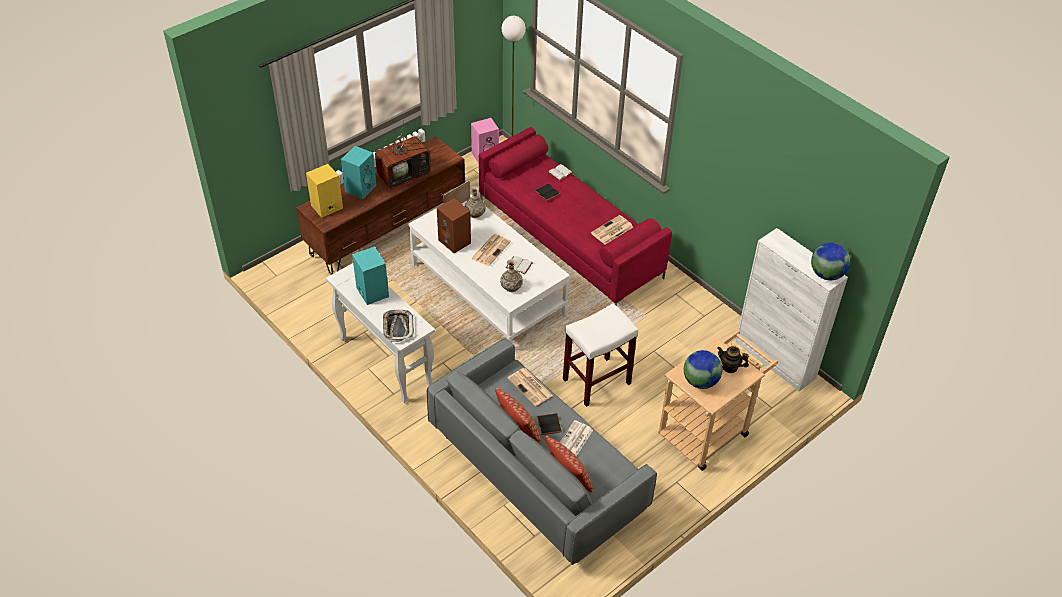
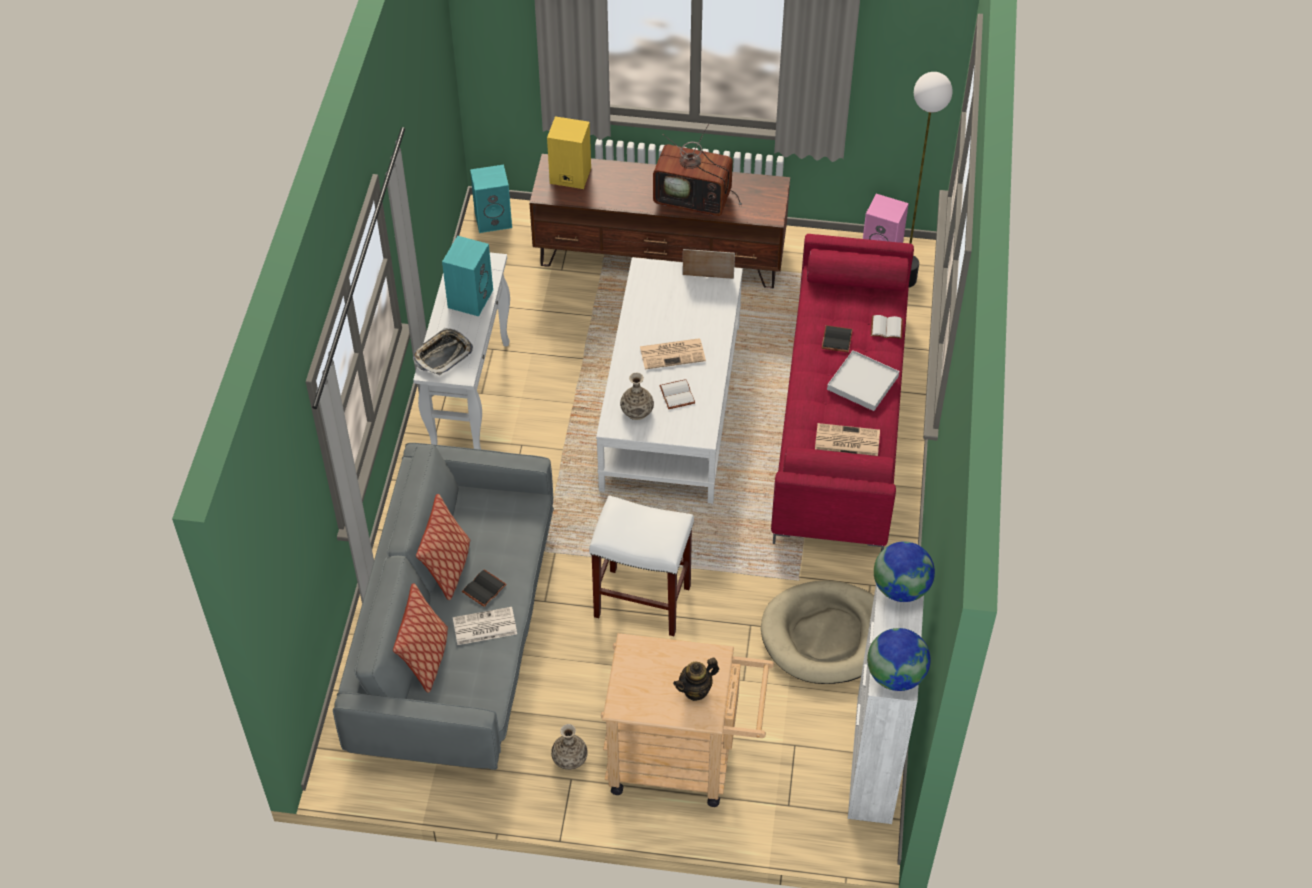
camera: 50 degrees right, 5 degrees up
(360, 188) = (630, 179): turquoise speaker -> turquoise speaker (494, 219)
(455, 242) = (650, 315): brown speaker -> none
(475, 213) = (714, 299): vase -> vase (569, 758)
(530, 387) = (521, 535): newspaper -> none
(583, 202) = (862, 382): none -> white tray
(689, 328) = (826, 636): none -> beige dog bed
(700, 381) = (641, 675): globe -> globe (901, 588)
(730, 367) = (696, 690): teapot -> teapot turned 105 degrees counterclockwise

